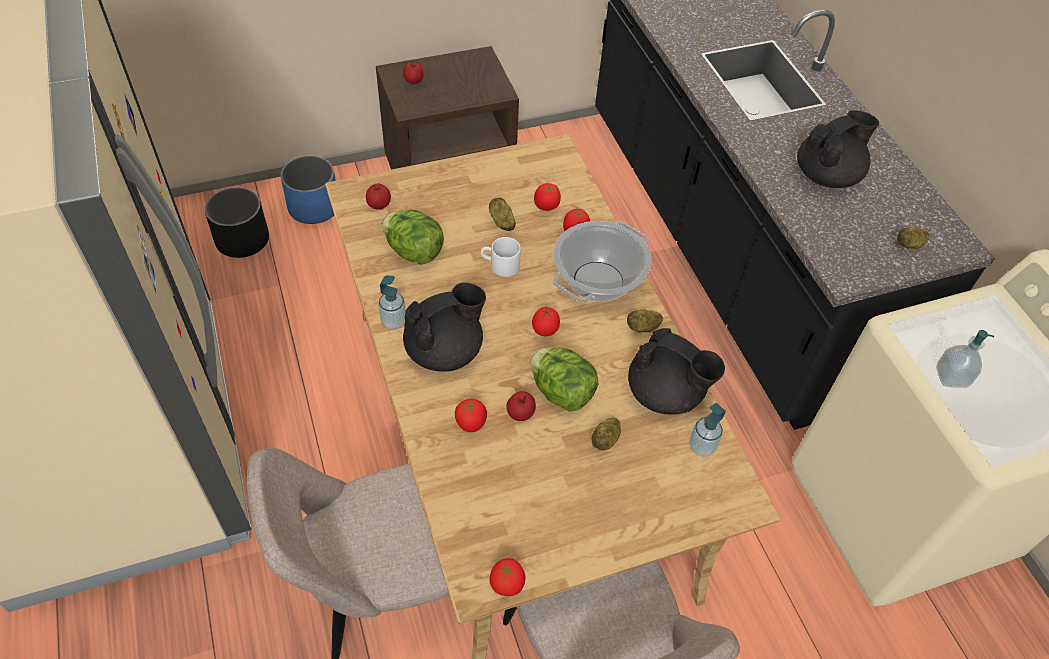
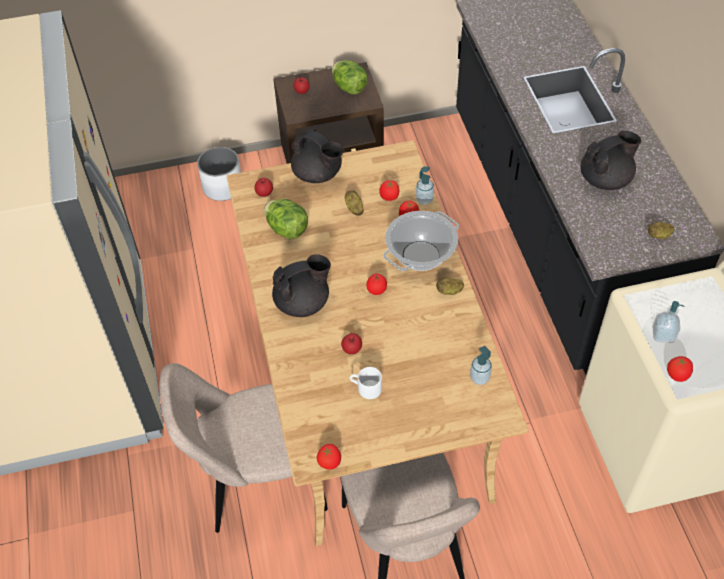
camera: 10 degrees right, 0 degrees up
(243, 239) = (166, 212): black planter -> none
(313, 207) = (222, 187): blue planter -> white planter
(393, 321) = (268, 280): soap dispenser -> soap dispenser (424, 199)
(471, 423) = (316, 354): tomato -> tomato (677, 375)
(499, 265) = (349, 241): white mug -> white mug (365, 388)
(561, 392) = (383, 335): lettuce -> lettuce (349, 87)
(606, 440) = (410, 370): potato -> none
(666, 394) = (459, 339): black teapot -> black teapot (318, 174)

